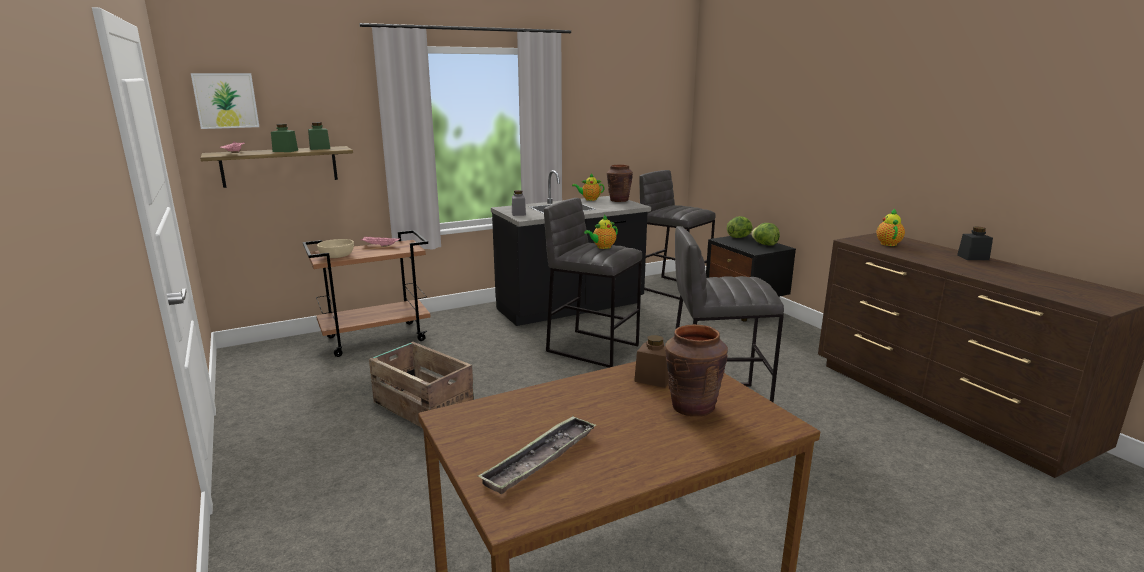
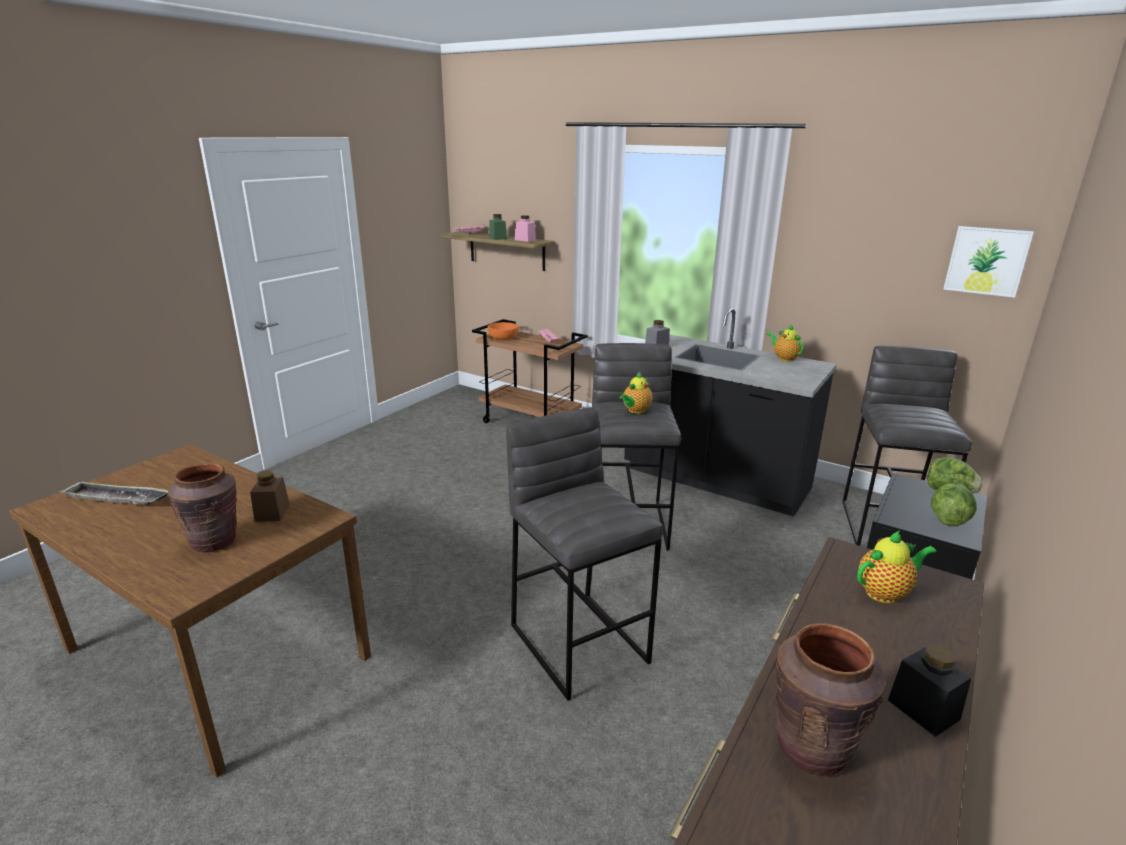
camera: 60 degrees right, 5 degrees up
(226, 100) = (479, 190): picture -> picture (986, 261)
(320, 148) = (525, 240): green jar -> pink jar
(336, 256) = (503, 338): beige bowl -> orange bowl
(423, 406) = (436, 482): crate -> none
(602, 247) = (635, 410): teapot -> teapot turned 75 degrees counterclockwise
(619, 200) = (809, 371): brown vase -> brown vase (812, 747)

